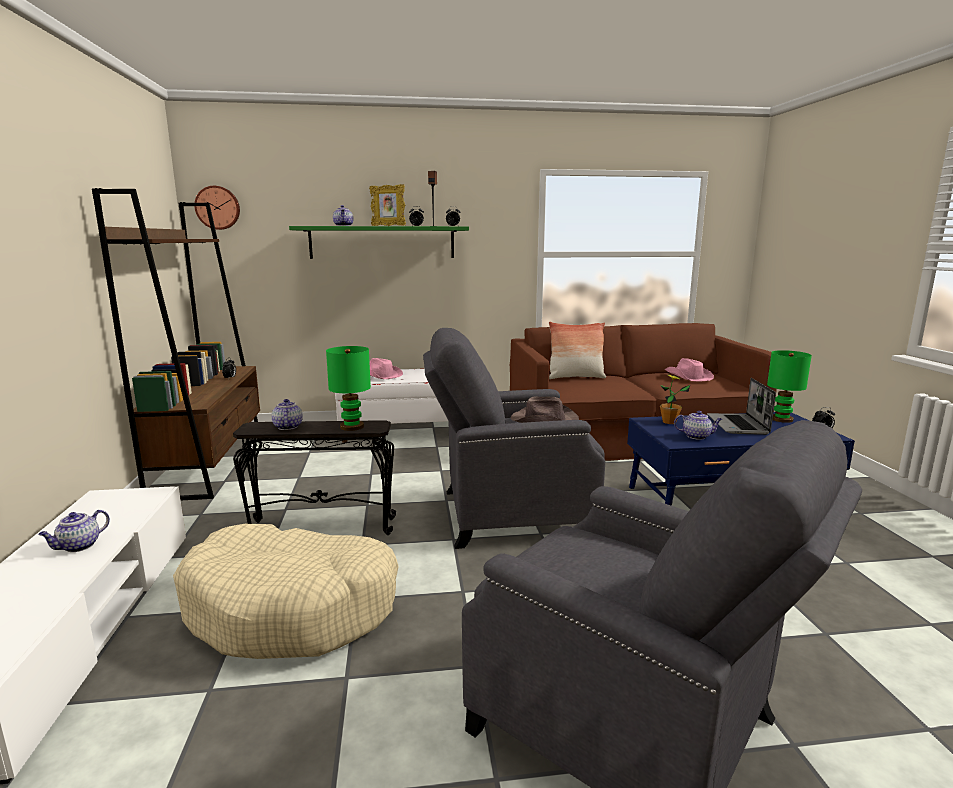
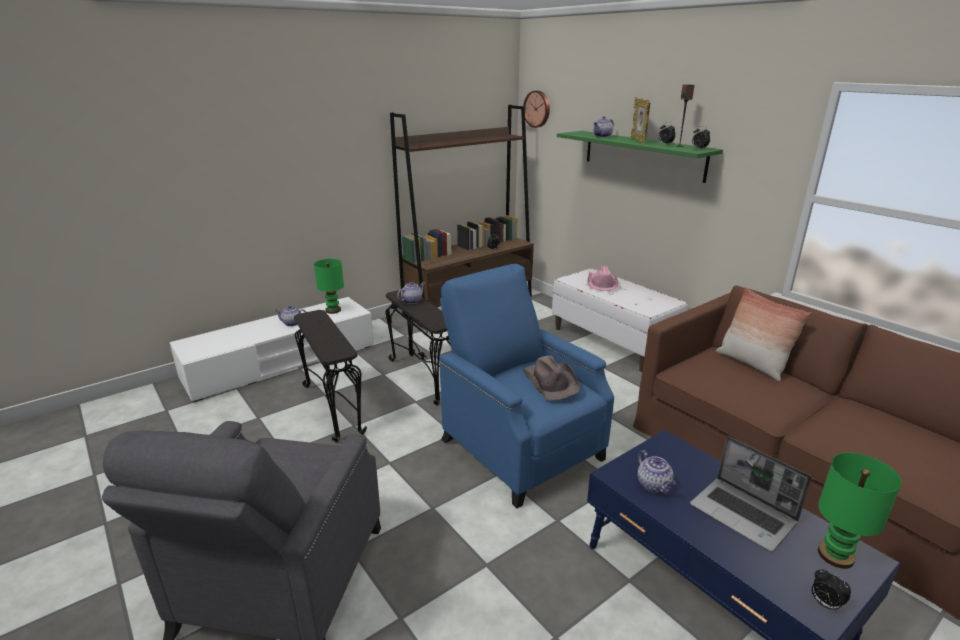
camera: 60 degrees right, 10 degrees up
(292, 608) = (333, 409): beige dog bed -> black side table
(351, 427) = (432, 317): green table lamp -> green table lamp (333, 310)
(509, 514) = (518, 446): grey armchair -> blue armchair
(669, 422) = (682, 458): potted plant -> none
(688, 377) = (899, 438): pink hat -> none
(738, 425) = (744, 515): laptop -> laptop turned 105 degrees counterclockwise

